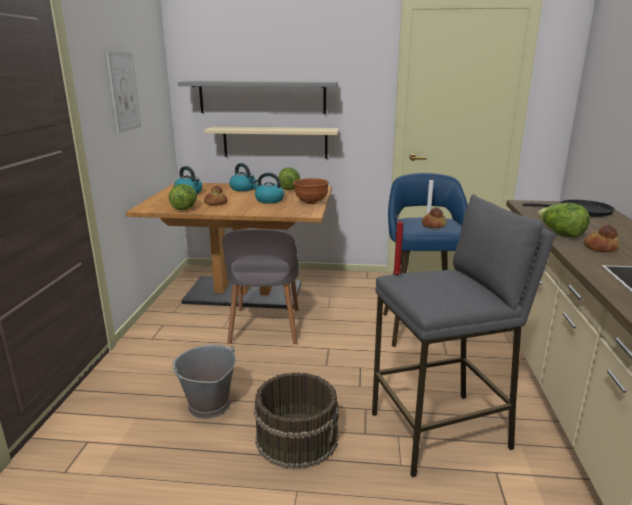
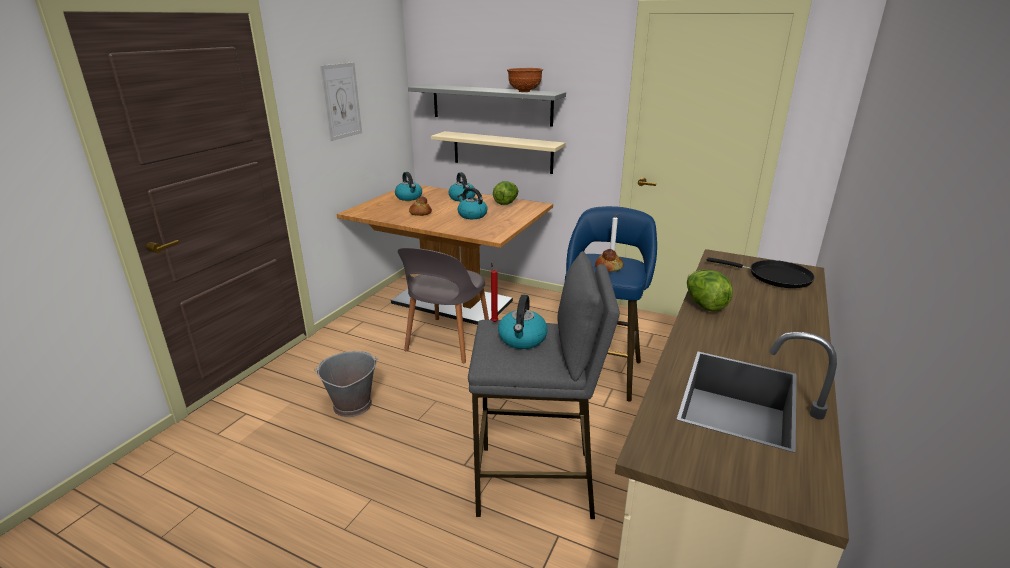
camera: 20 degrees right, 5 degrees up
(185, 208) = (388, 215): lettuce -> none
(297, 438) = (403, 453): brown bucket -> none
(310, 202) = (509, 223): brown bowl -> brown bowl (524, 91)
(439, 284) = (522, 339): none -> kettle
(600, 247) = (728, 329): bread -> none

